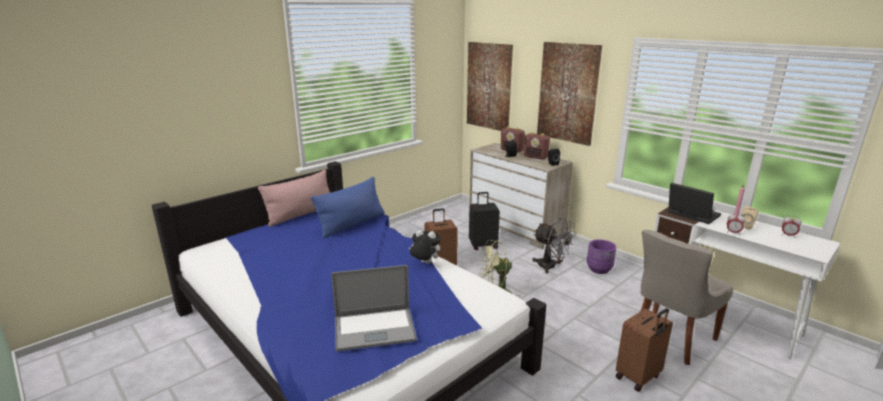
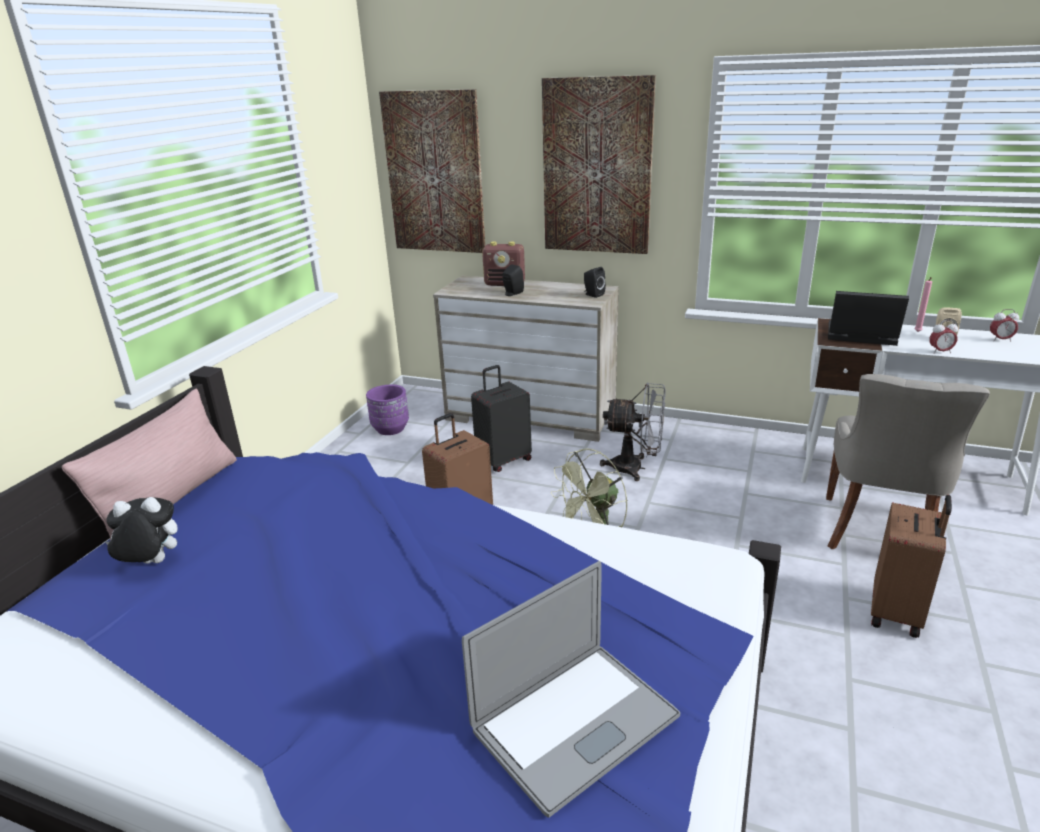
camera: 25 degrees left, 5 degrees up
(352, 224) = (307, 492): blue pillow -> none
(424, 263) = (526, 534): plush toy -> plush toy (151, 564)
(536, 157) = (555, 288): radio -> none
(599, 269) = (704, 452): purple planter -> purple planter (390, 429)

